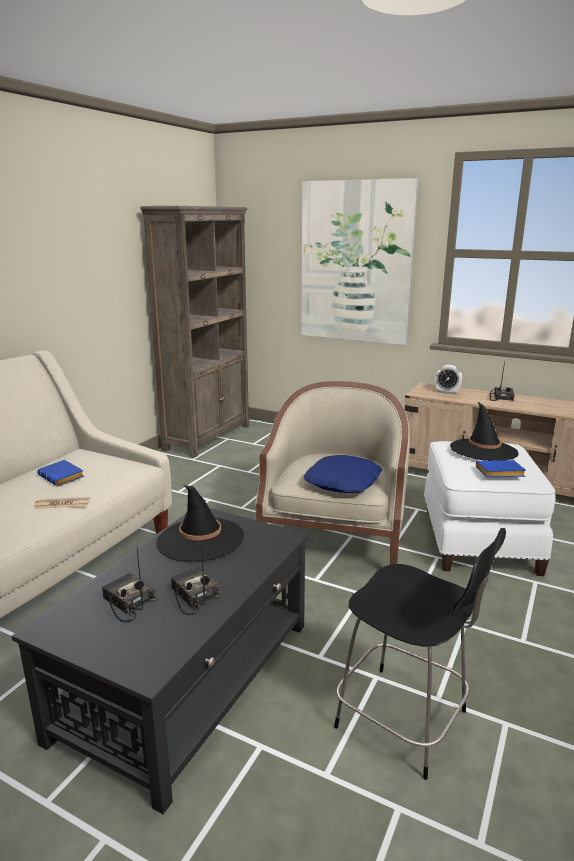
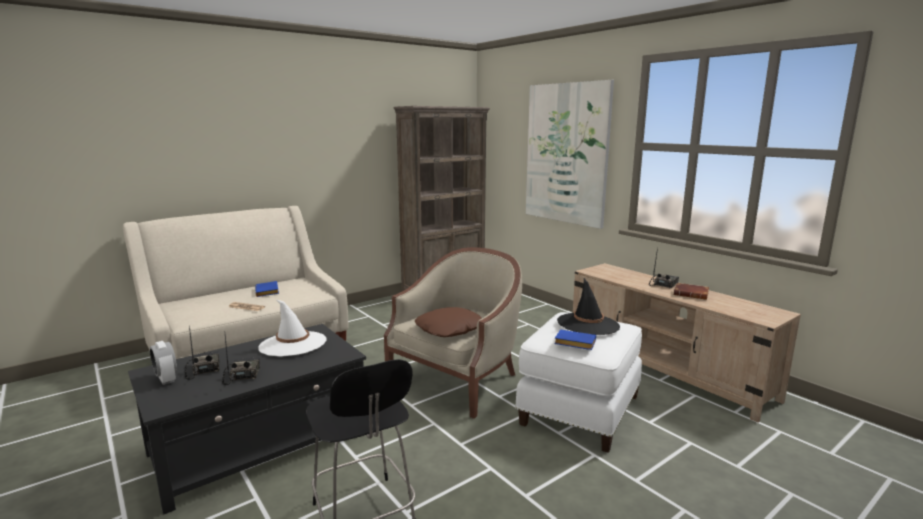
camera: 25 degrees right, 5 degrees down
(200, 540) = (293, 344): black hat -> white hat
(343, 482) = (449, 329): blue pillow -> brown pillow
(447, 392) = (617, 273): alarm clock -> alarm clock (166, 379)
(537, 404) = (692, 294): none -> brown book

